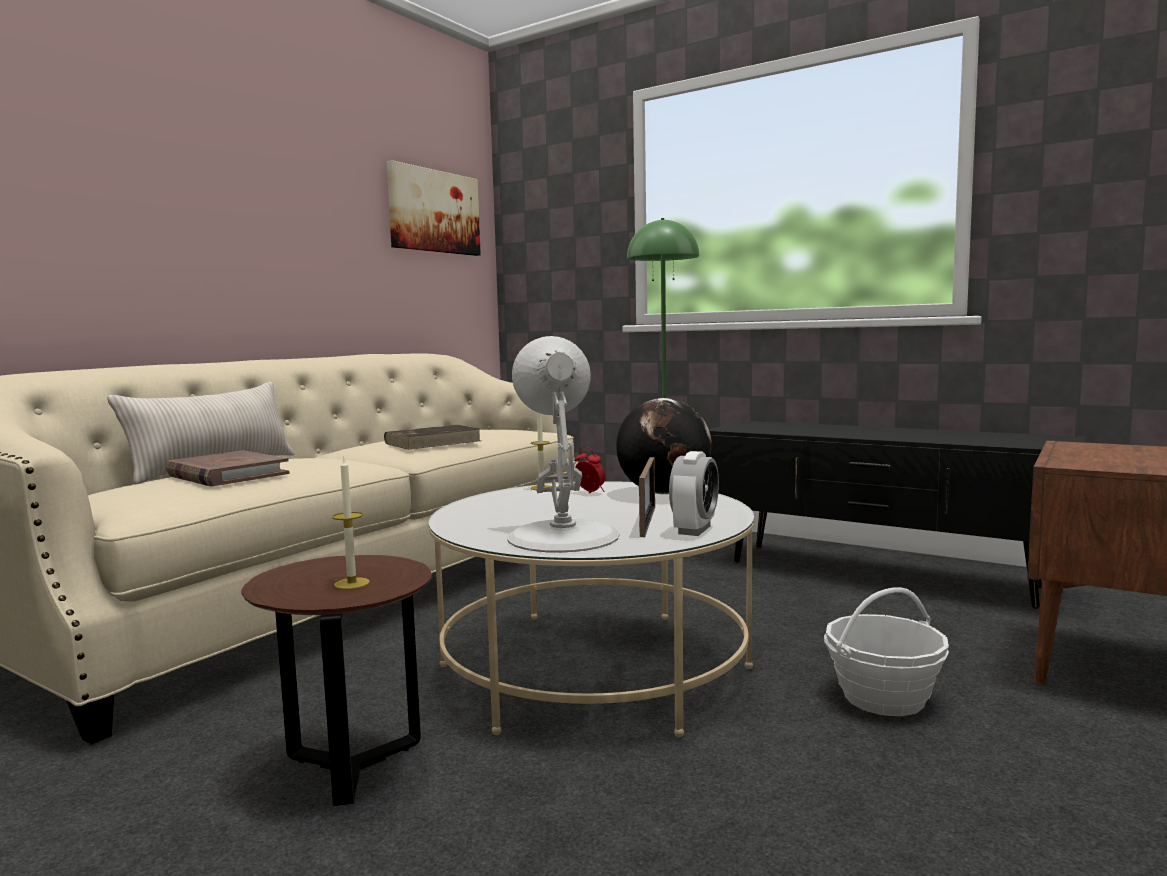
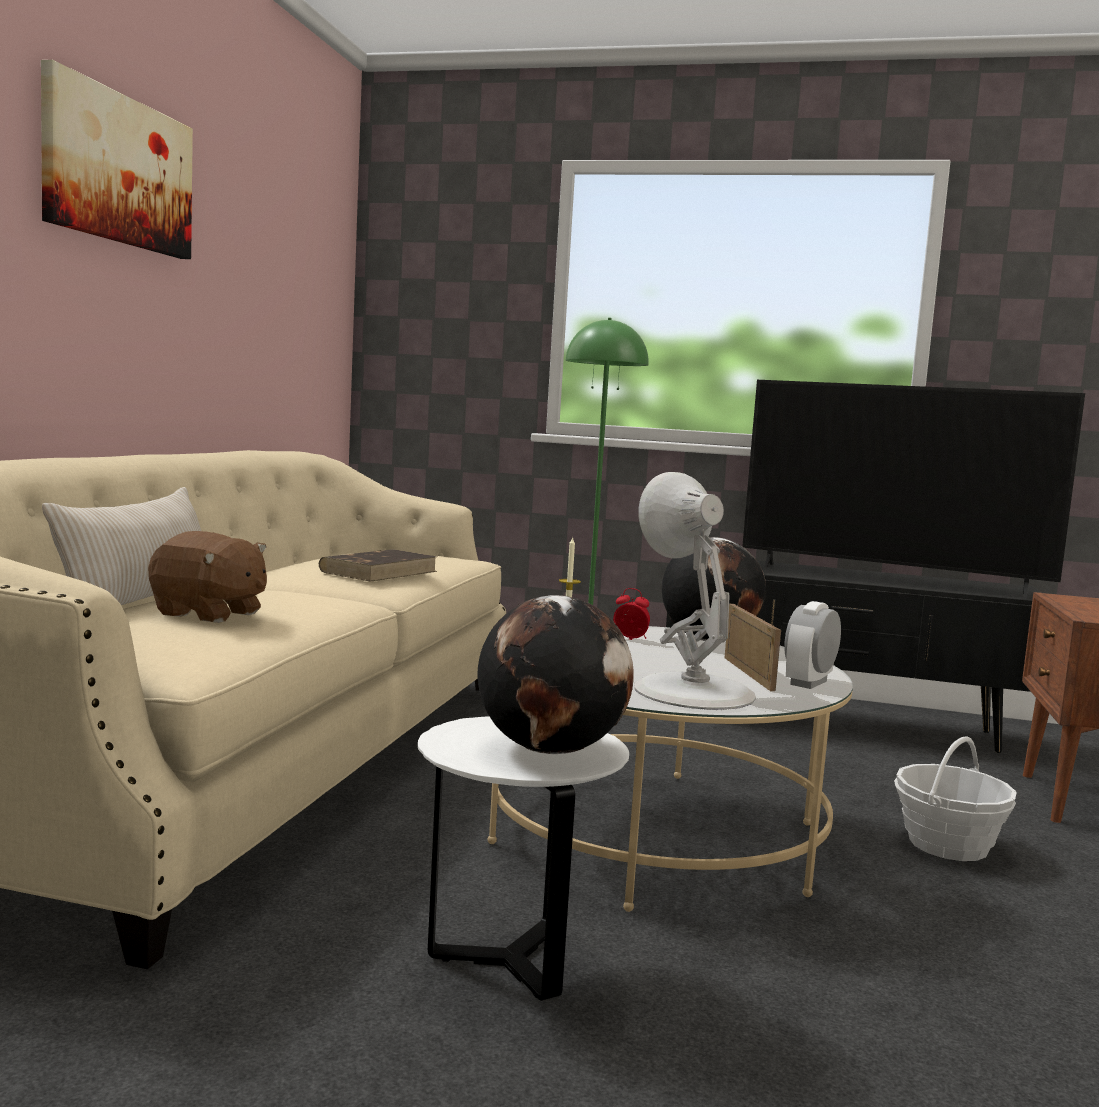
camera: 20 degrees left, 0 degrees up
(227, 475) = (209, 614): brown book -> brown plush toy
(351, 768) = (510, 961): brown side table -> white side table
(352, 583) = (550, 749): candle -> globe
(434, 211) = (304, 268): picture -> picture (118, 170)
(694, 530) = (808, 683): alarm clock -> alarm clock turned 150 degrees counterclockwise
(918, 435) = (890, 579): none -> television

